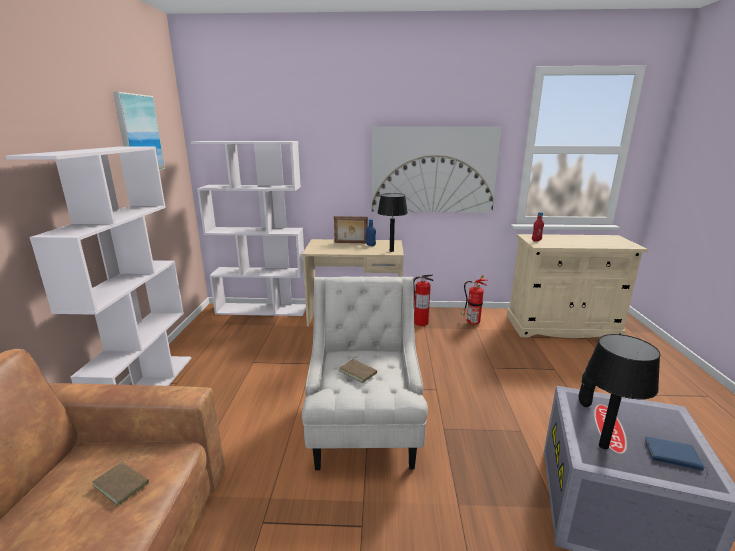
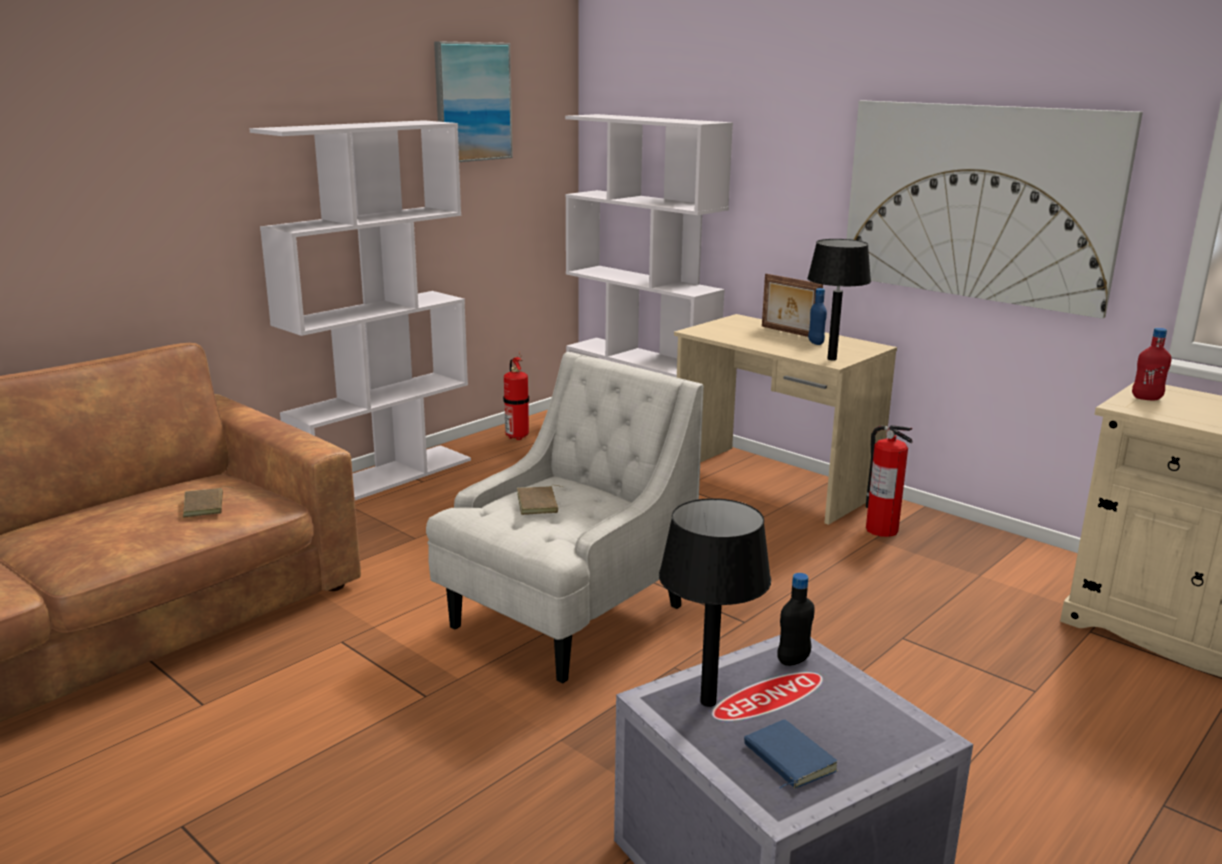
camera: 40 degrees right, 0 degrees up
(471, 323) = (989, 564): fire extinguisher -> fire extinguisher (516, 436)

